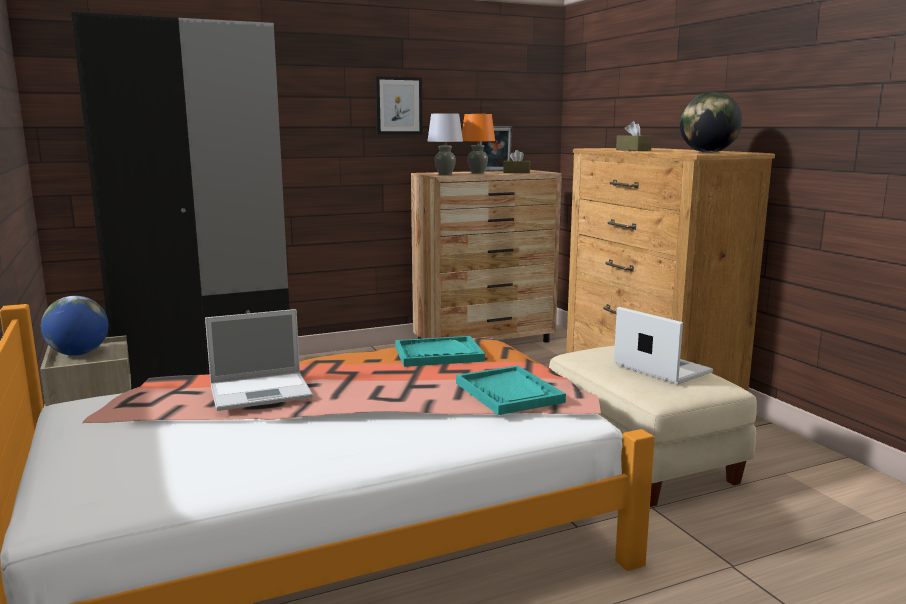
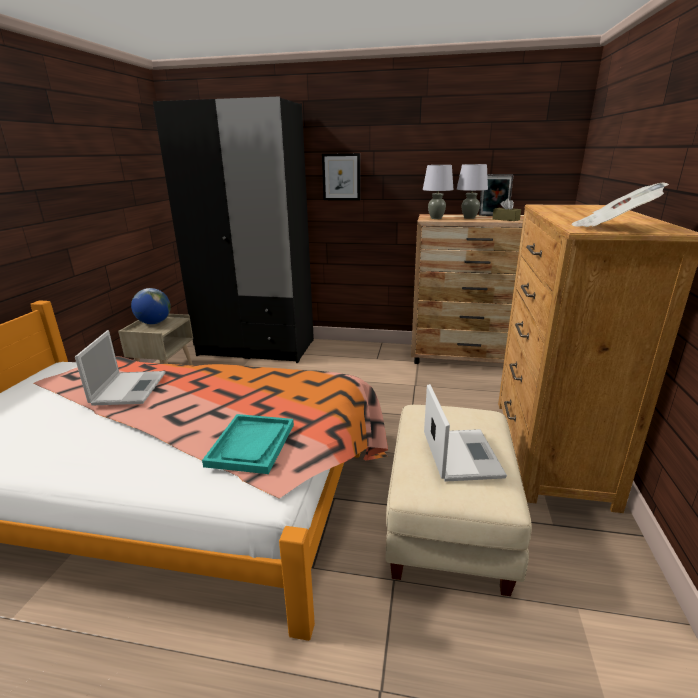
camera: 35 degrees right, 10 degrees up
(262, 391) = (129, 387): laptop -> laptop turned 105 degrees counterclockwise
(398, 105) = (413, 157): picture -> picture (341, 177)
(438, 354) = (282, 384): turquoise tray -> none
(477, 173) = (469, 218): orange table lamp -> grey table lamp
(633, 150) = (556, 214): brown tissue box -> none
(708, 152) = (612, 227): globe -> newspaper

